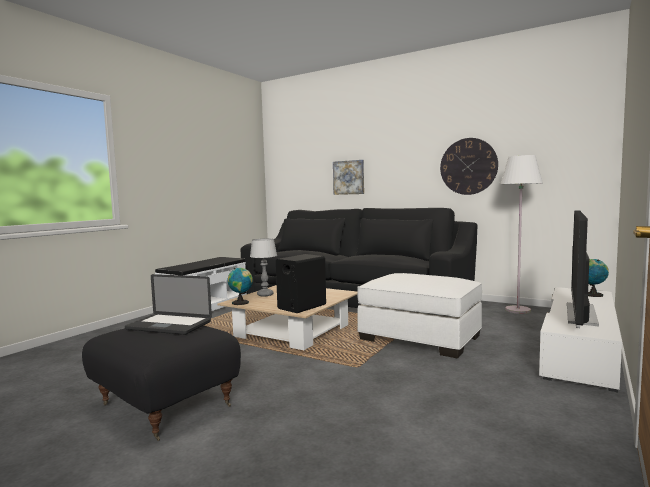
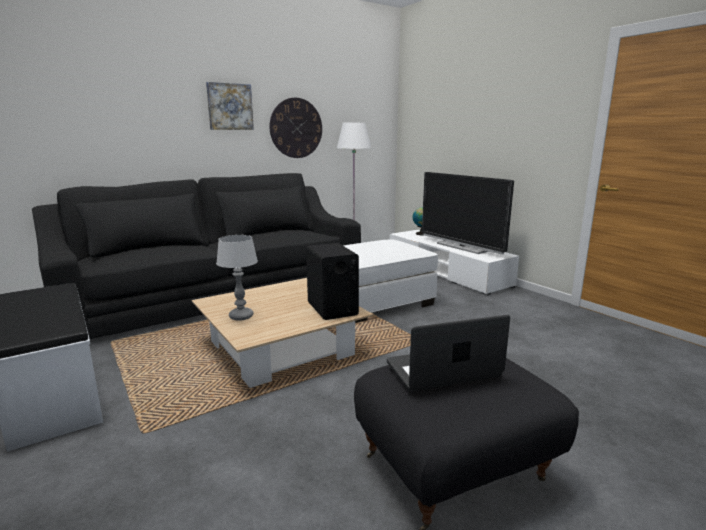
camera: 65 degrees left, 10 degrees up
(169, 325) = (443, 370): laptop -> laptop turned 150 degrees counterclockwise
(241, 302) = (261, 334): globe -> none
(348, 177) = (146, 134): picture -> picture (230, 106)

